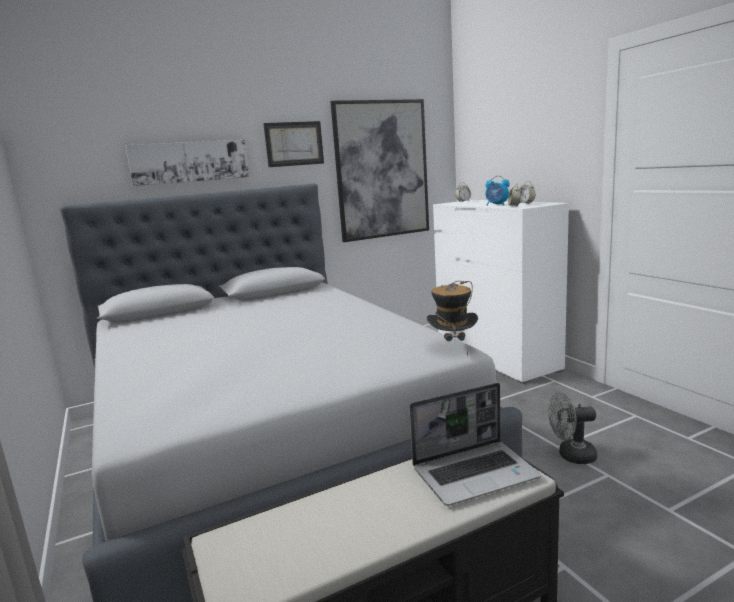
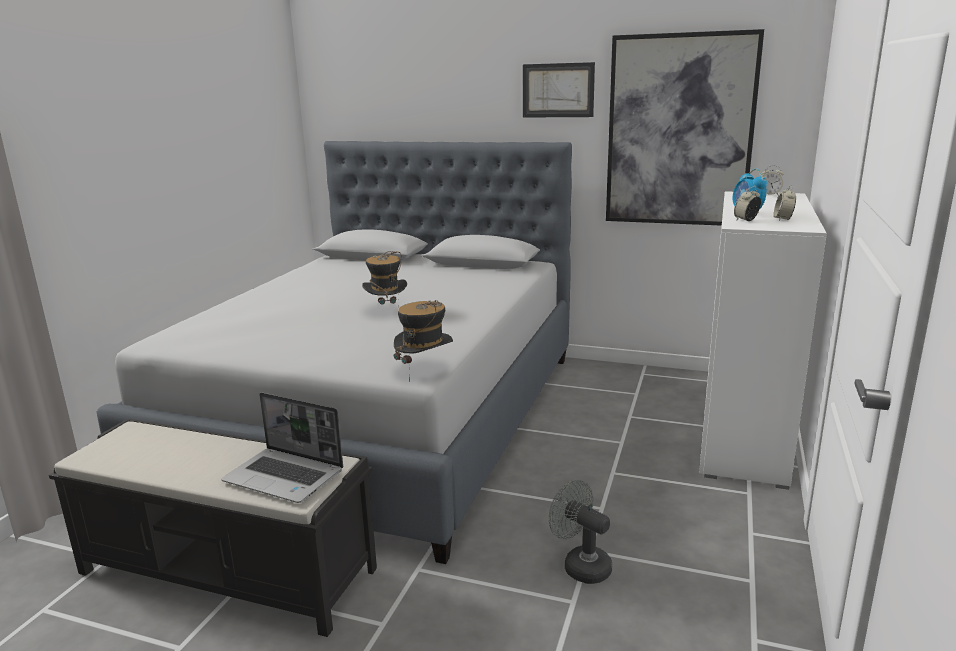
camera: 45 degrees right, 5 degrees up
(190, 162) = (441, 106): picture -> none
(302, 333) = (386, 311): none -> hat

